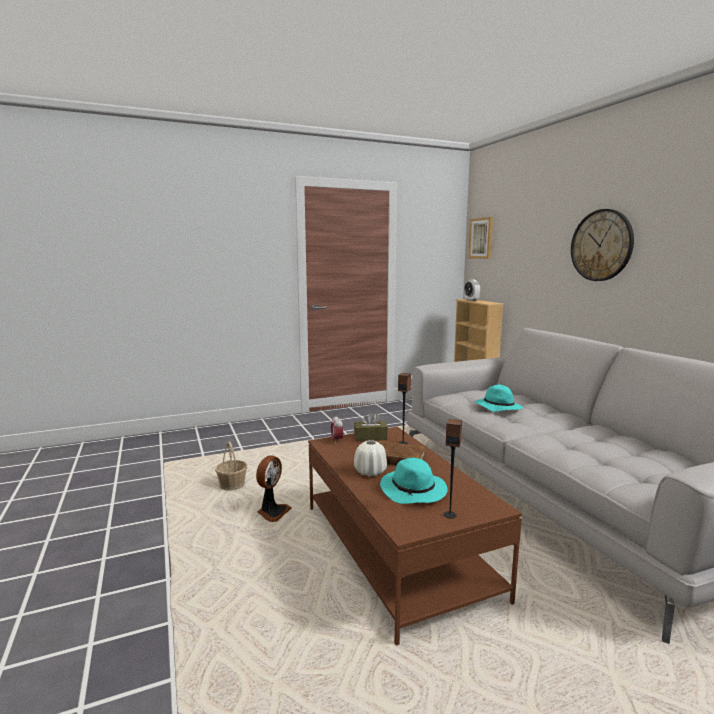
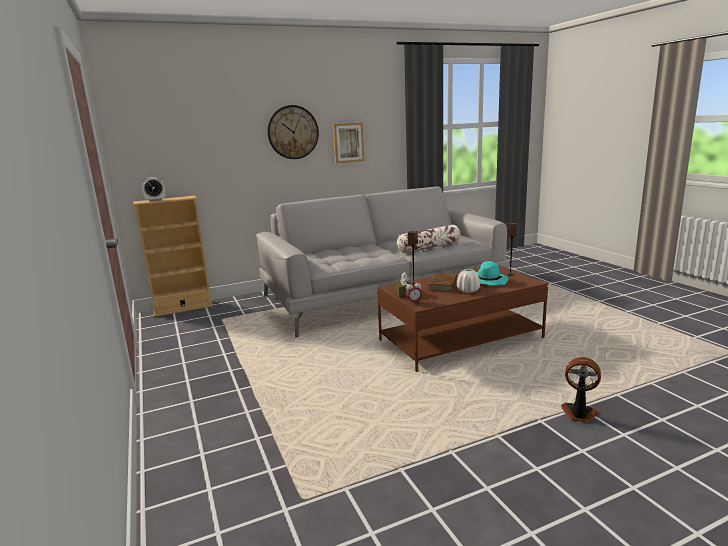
camera: 90 degrees left, 5 degrees up
(232, 485) = (373, 422): basket -> none
(272, 512) = (425, 389): fan -> fan (578, 414)
(481, 238) = (136, 130): picture -> picture (348, 142)
(497, 407) = (354, 256): turquoise hat -> none
(576, 451) = (429, 247): none -> pillow

